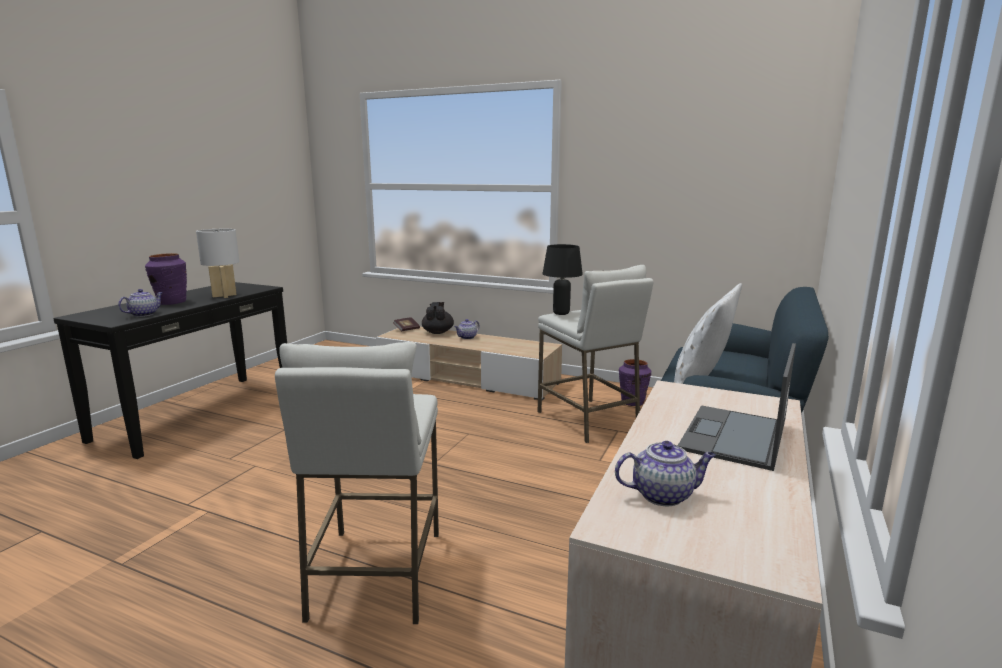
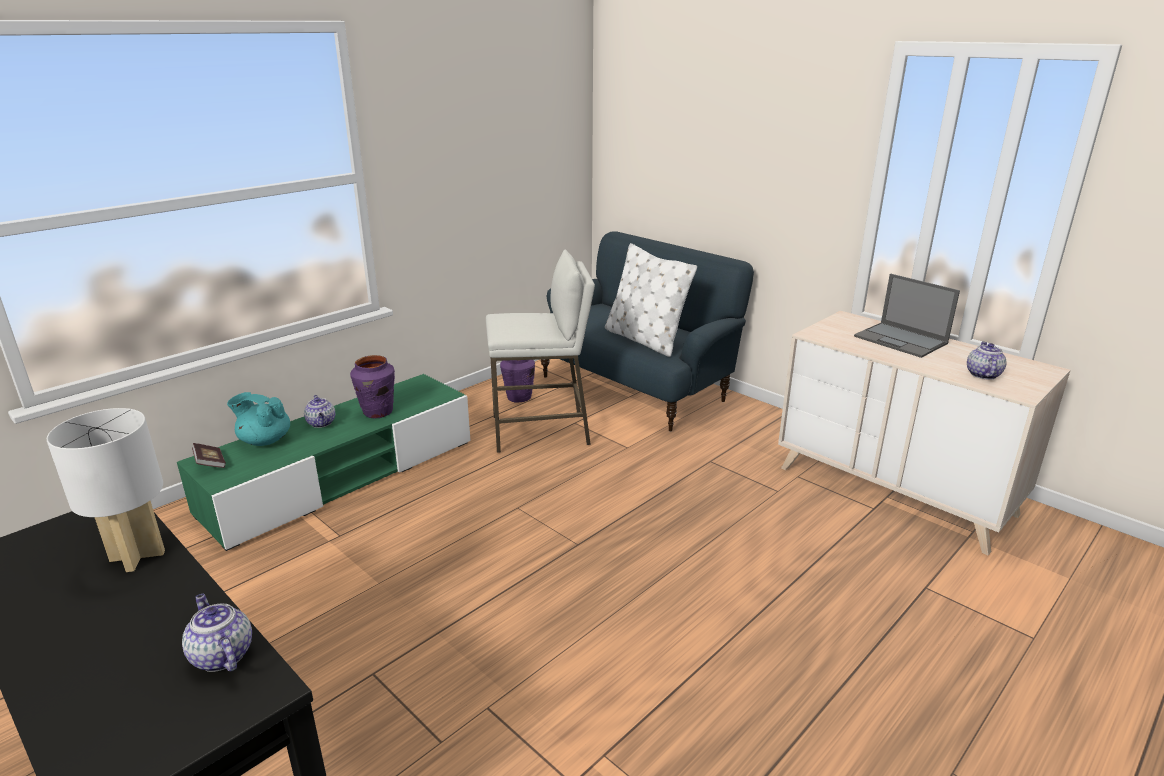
camera: 70 degrees left, 10 degrees up
(171, 302) = (121, 627): purple vase -> purple vase (377, 412)
(376, 574) = (776, 610): white stool -> none
(438, 332) = (264, 440): black teapot -> turquoise teapot
(467, 378) = (342, 477): beige tv stand -> green tv stand
(560, 313) = (504, 330): black table lamp -> none

